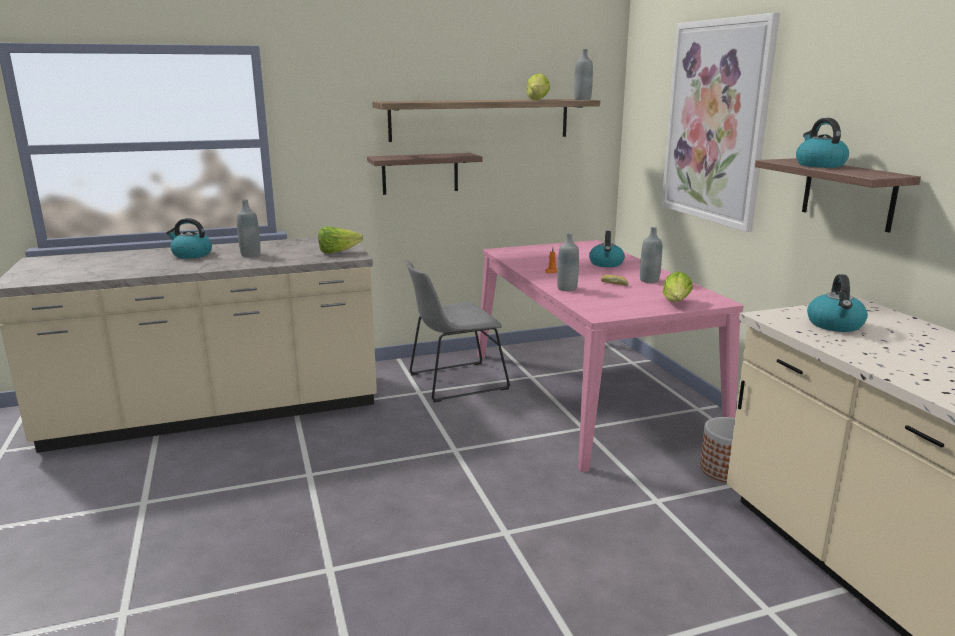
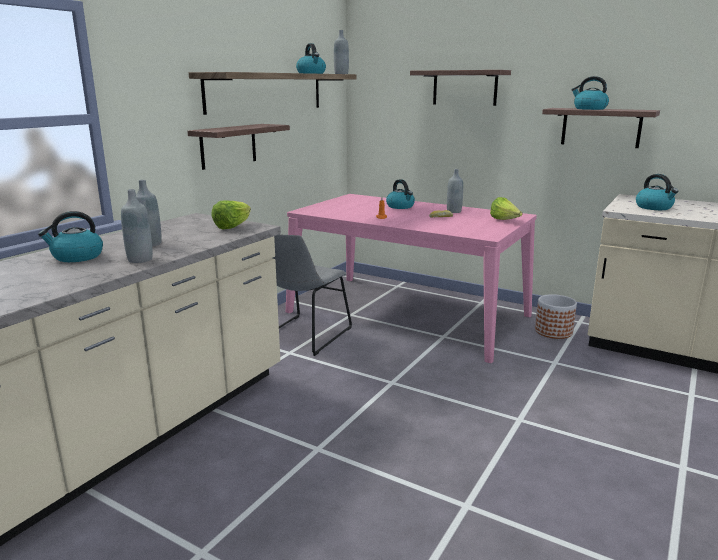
camera: 40 degrees left, 0 degrees up
(537, 99) = (311, 73): lettuce -> kettle
(567, 288) = (423, 225): grey bottle -> grey bottle (140, 259)
(716, 122) = (464, 88): picture -> shelf

